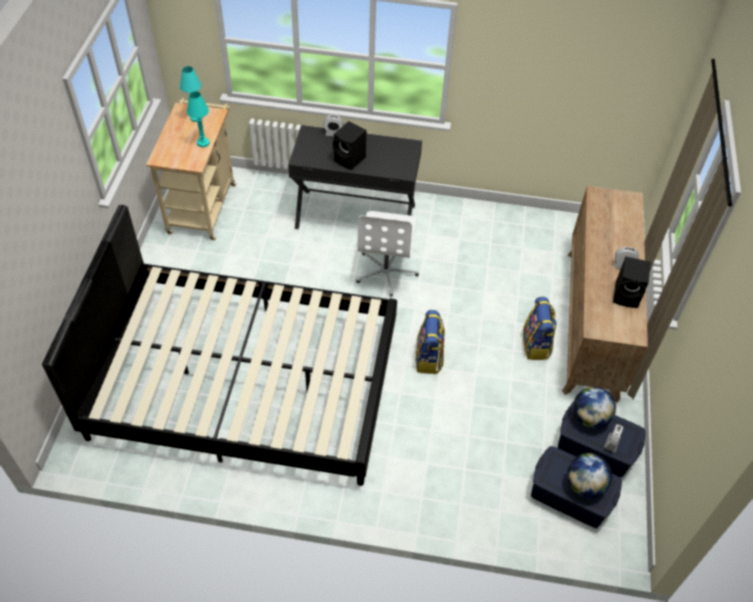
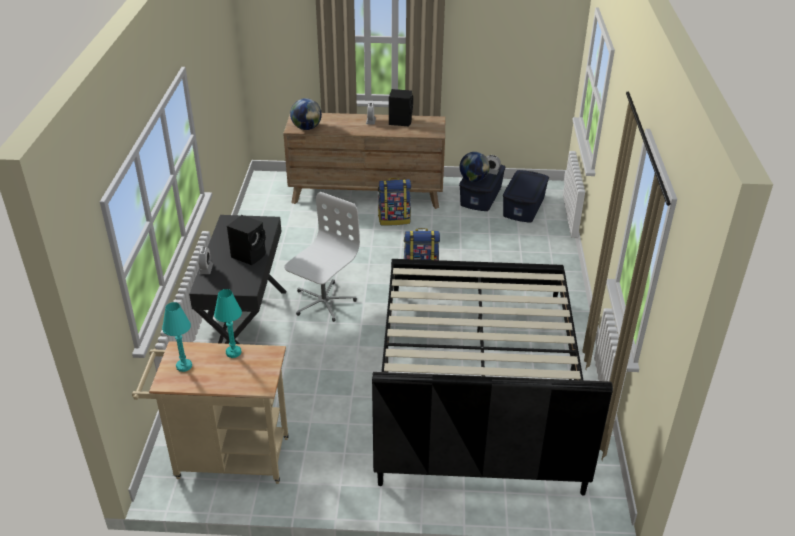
camera: 95 degrees left, 15 degrees down
(386, 271) = (323, 302): white office chair -> white office chair turned 60 degrees counterclockwise
(584, 485) = (528, 183): globe -> globe (306, 128)

